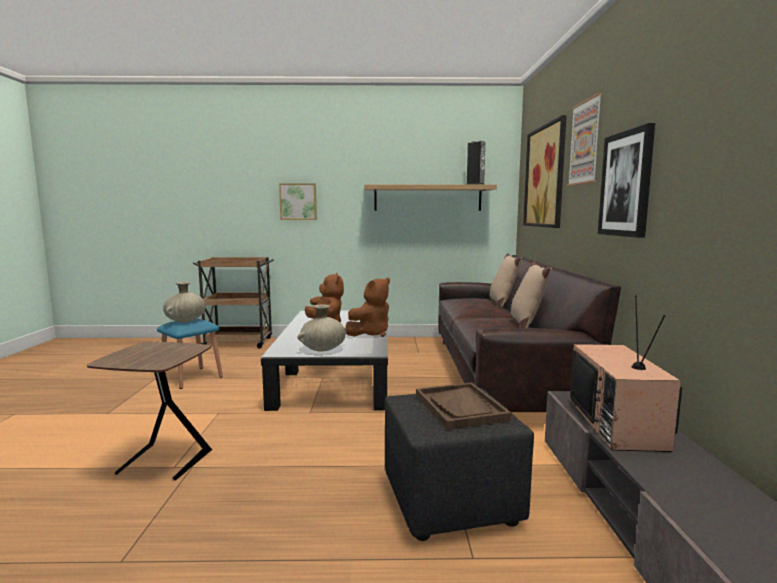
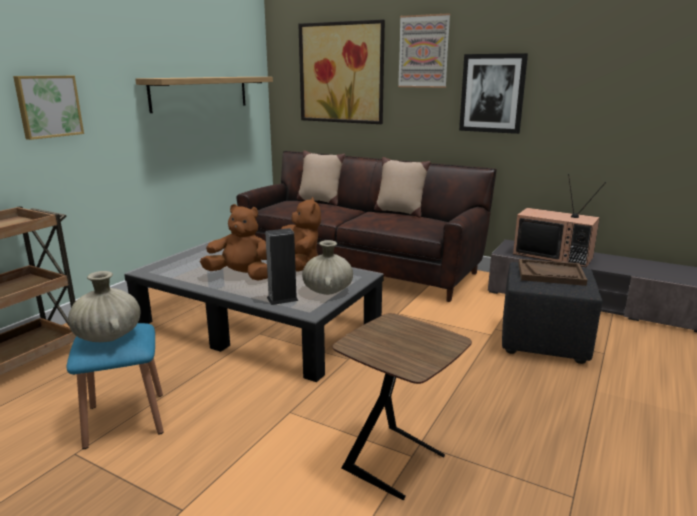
camera: 60 degrees left, 10 degrees up
(475, 185) = (248, 76): speaker -> speaker (282, 299)

